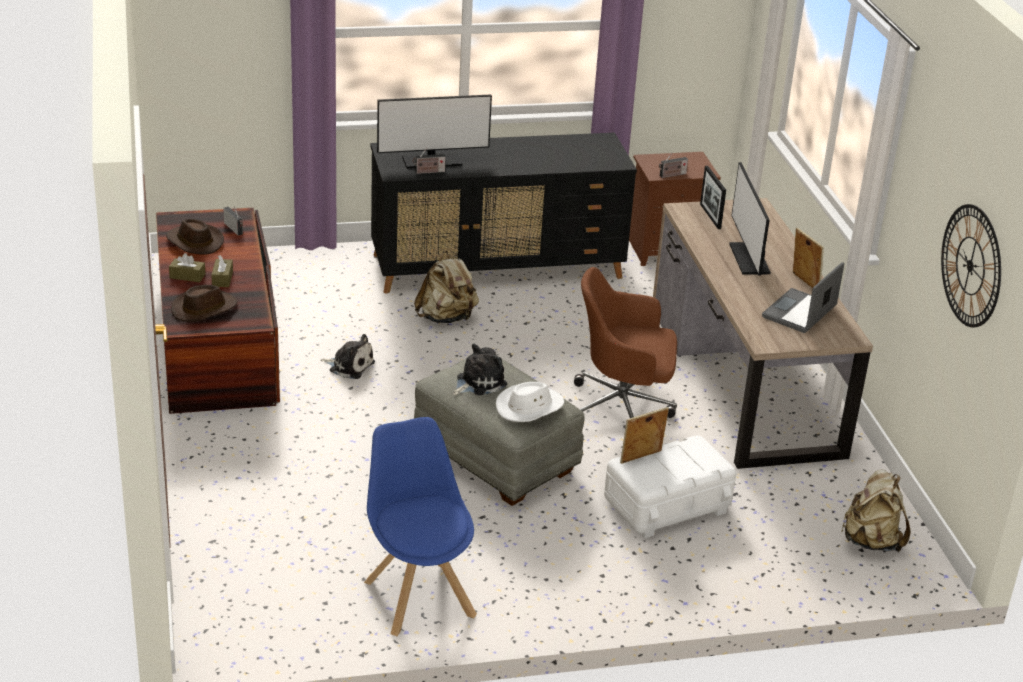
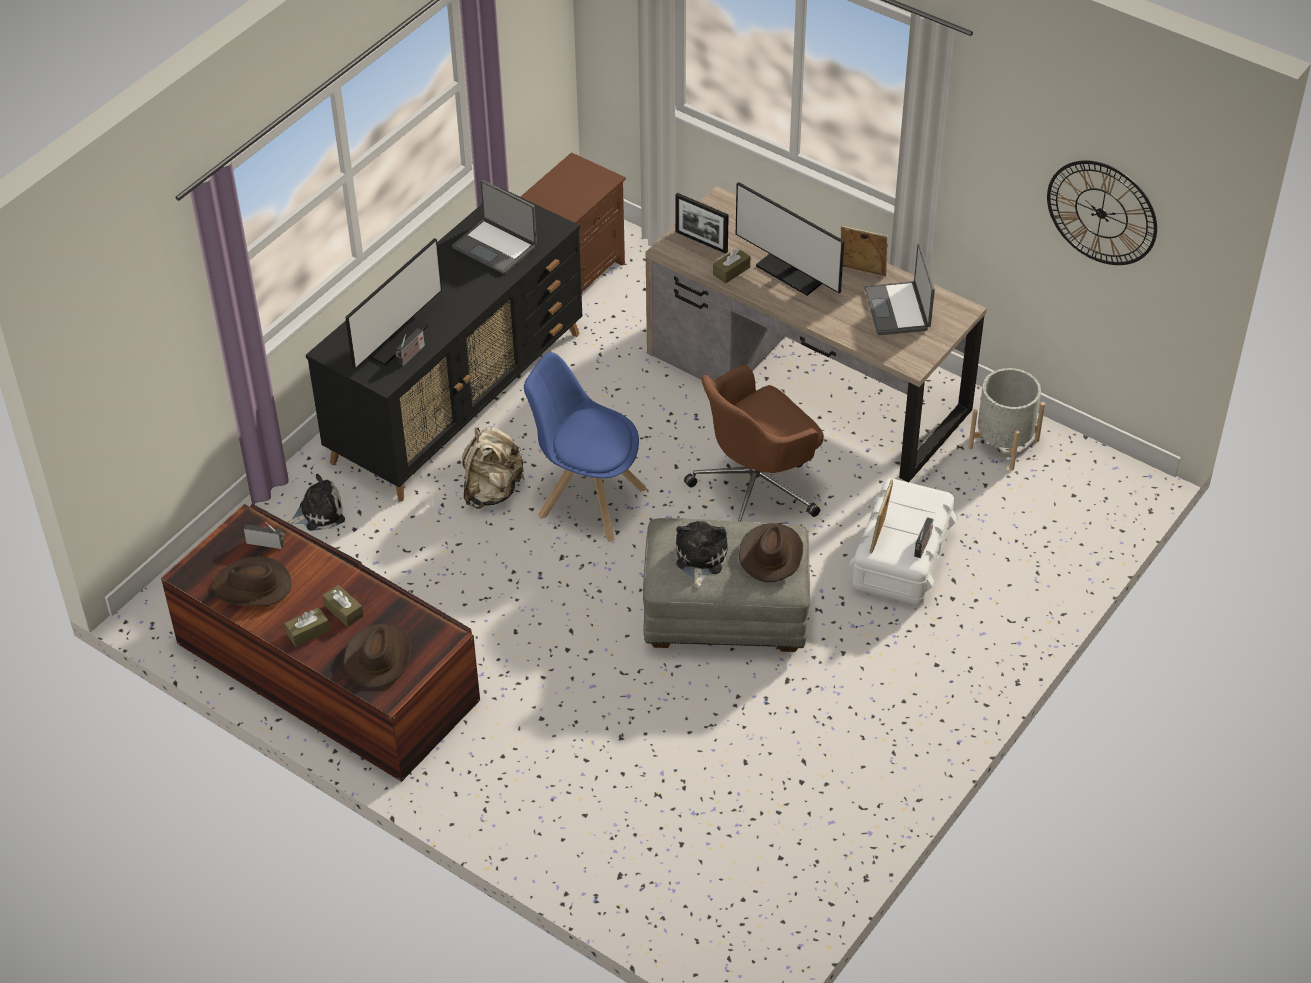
camera: 40 degrees left, 15 degrees up
(349, 366) = (482, 608): plush toy -> plush toy (318, 513)
(417, 594) = (834, 793): blue chair -> blue chair (587, 500)
(529, 407) = (771, 554): white hat -> brown hat
(565, 154) = (495, 247): none -> laptop
(671, 175) = (584, 203): radio -> radio (923, 546)
(707, 238) = (731, 271): none -> brown tissue box
(847, 490) = (1003, 444): none -> grey planter
(871, 541) = (1071, 481): beige backpack -> none

